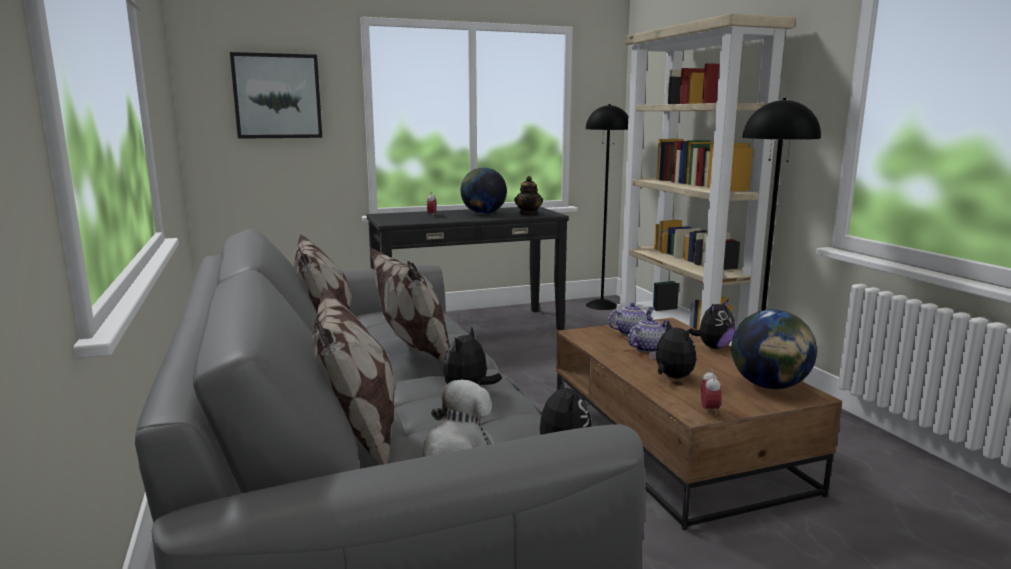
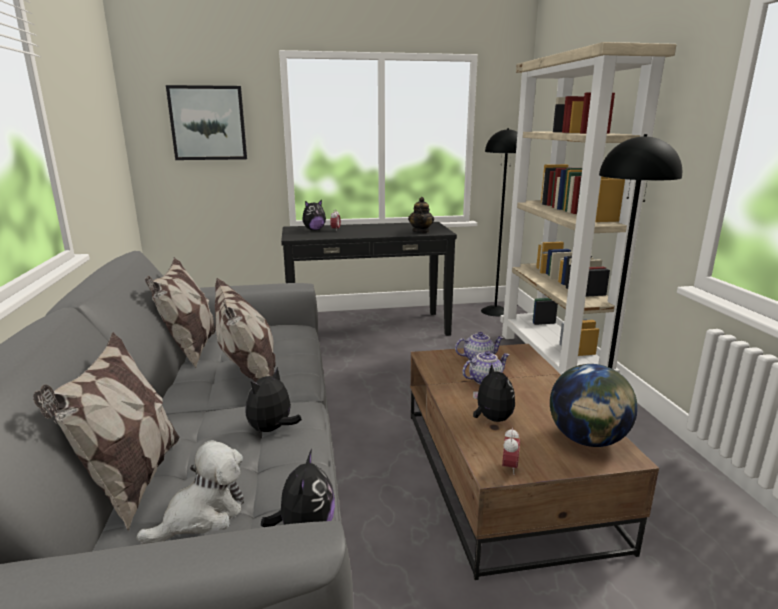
camera: 10 degrees right, 5 degrees up
(483, 213) = (381, 229): globe -> none
(713, 347) = (551, 383): plush toy -> plush toy (314, 230)

